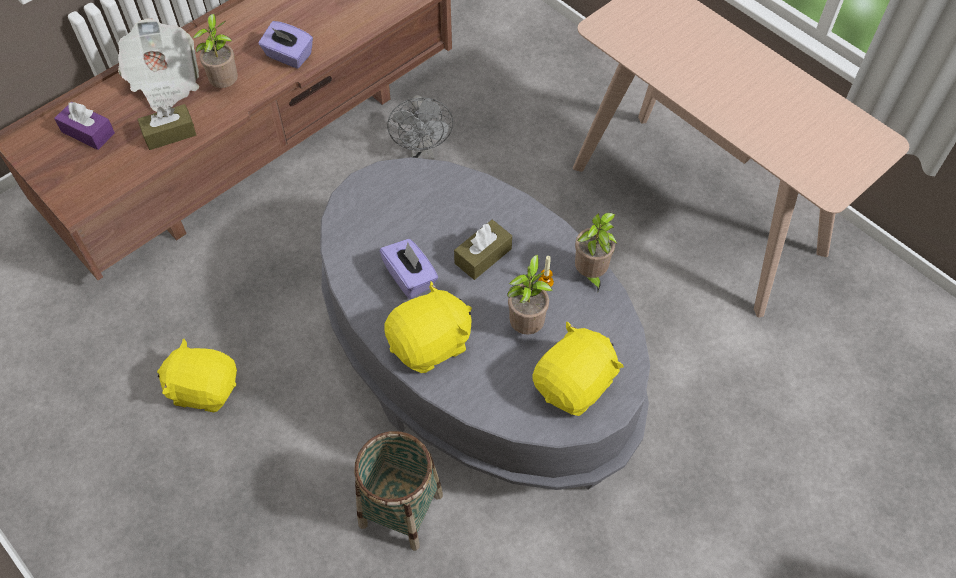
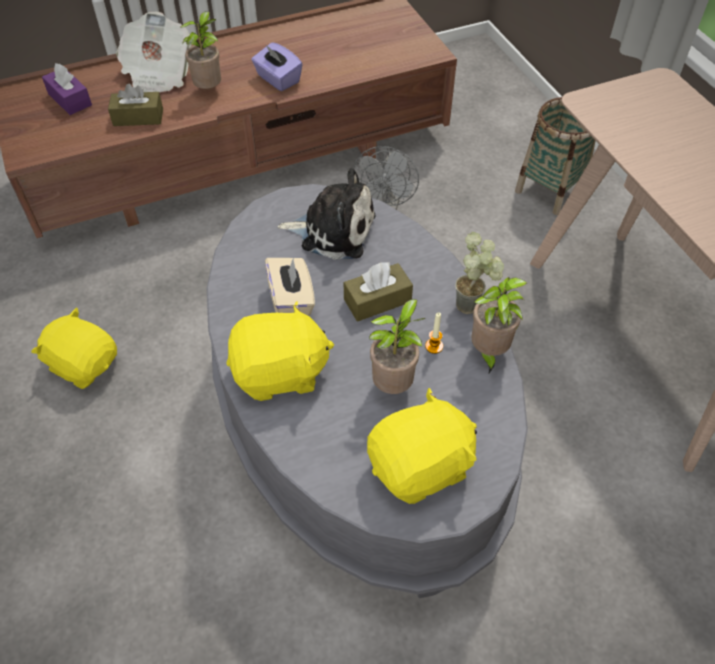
camera: 20 degrees right, 5 degrees down
(401, 509) = (212, 548): basket -> basket (550, 190)
(410, 277) = (291, 300): purple tissue box -> beige tissue box
(417, 202) = (333, 230): none -> plush toy
(563, 237) = (474, 305): none -> potted plant

